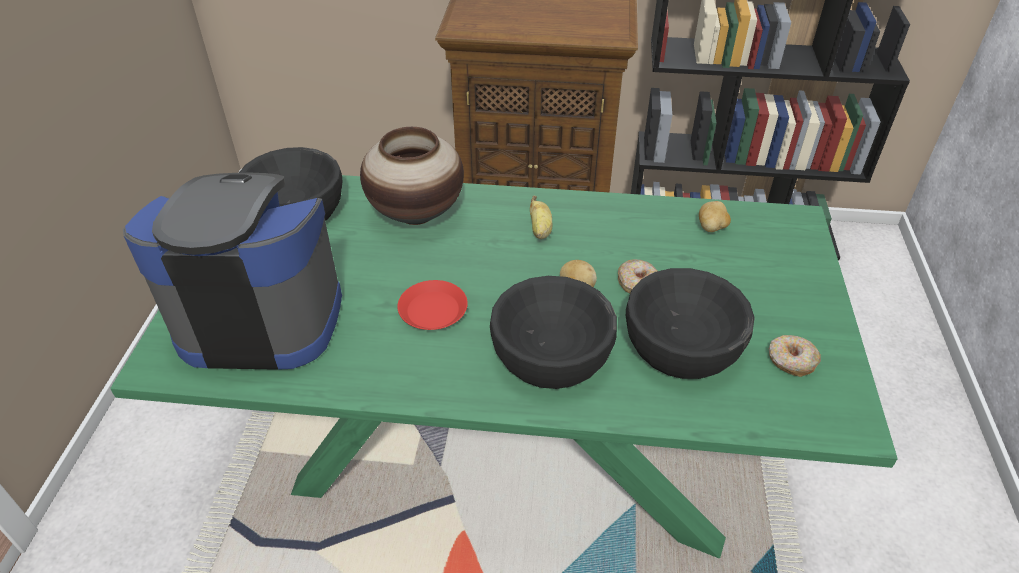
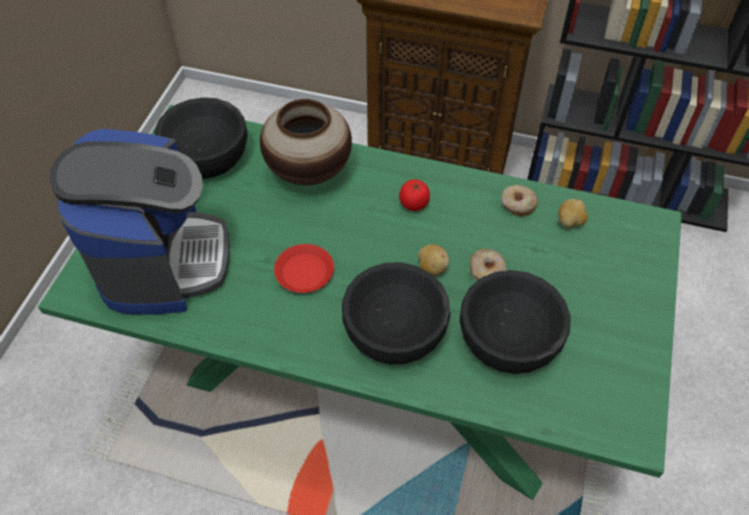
camera: 10 degrees right, 10 degrees up
(261, 319) = (162, 260): coffee machine -> coffee machine turned 75 degrees clockwise
(540, 230) = (414, 203): banana -> tomato
(791, 361) = (600, 367): donut -> donut (517, 204)

